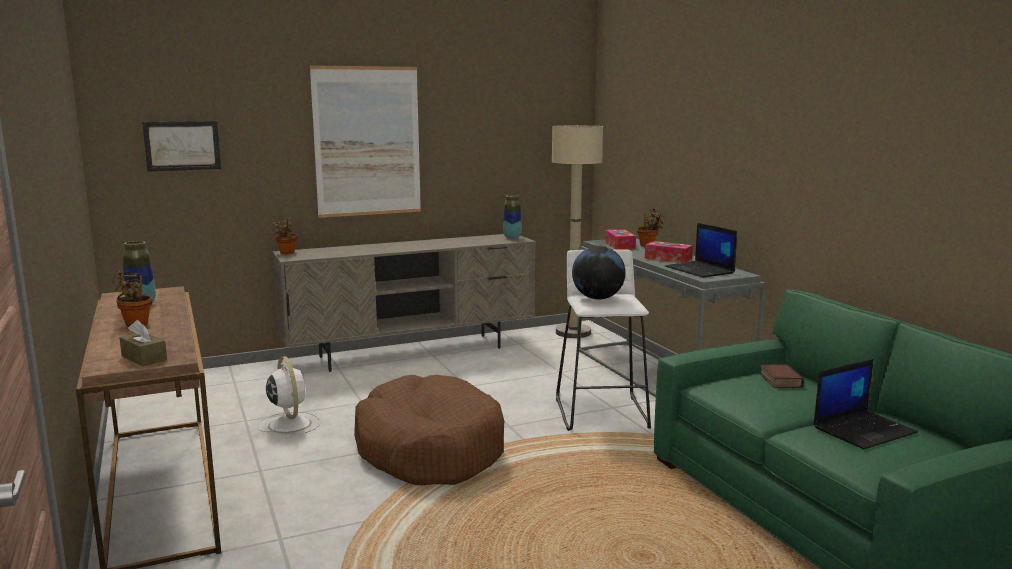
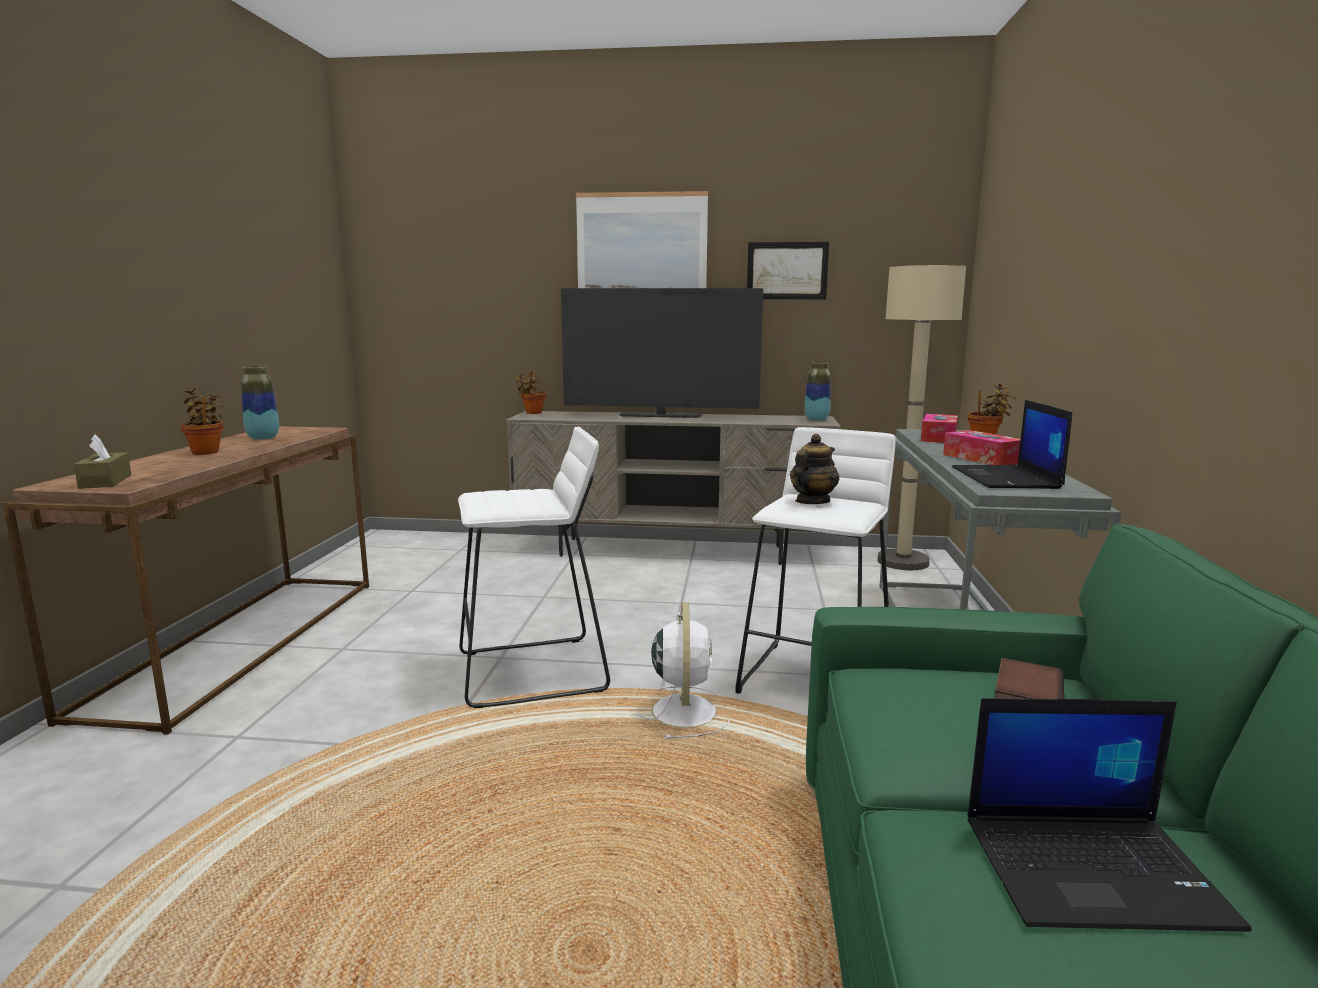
camera: 30 degrees right, 0 degrees up
(182, 145) = (439, 286): picture -> picture (787, 271)
(289, 424) = (442, 604): white fan -> white fan (684, 710)
(396, 245) = (660, 416): none -> television
(429, 450) = (533, 672): brown dog bed -> white stool
(598, 298) = (812, 501): globe -> teapot

